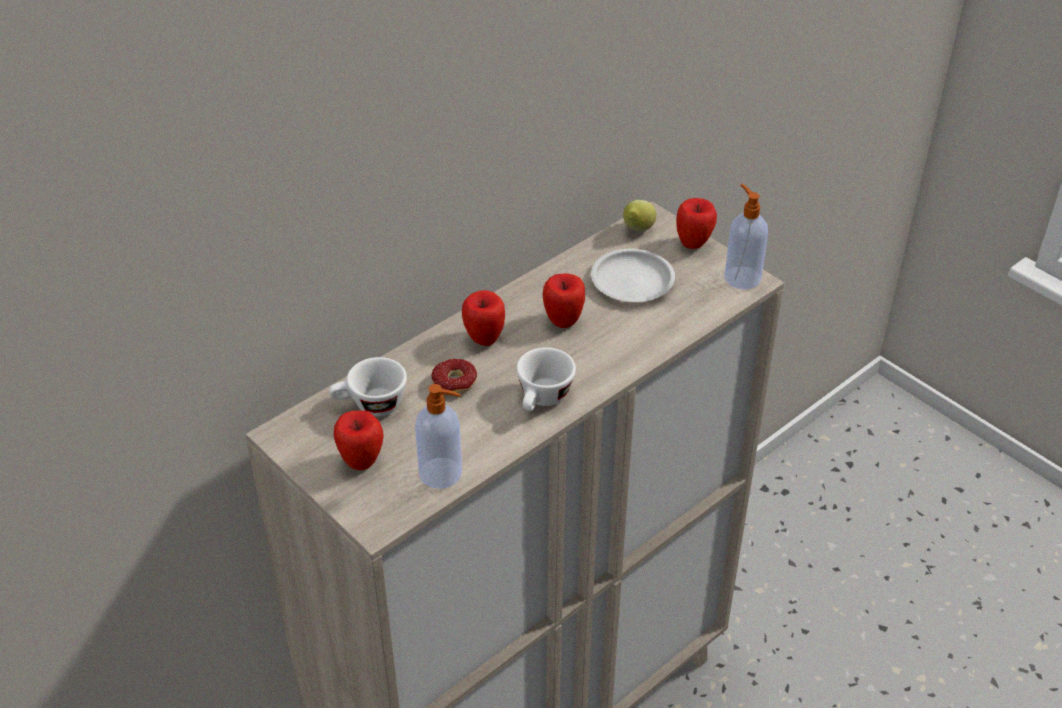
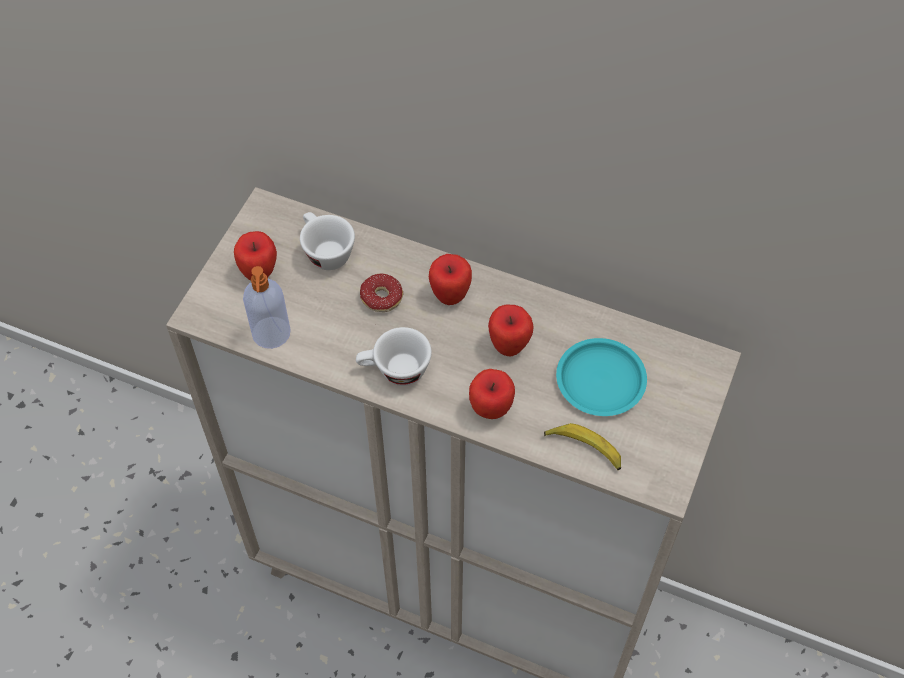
camera: 65 degrees right, 15 degrees up
(631, 280) = (600, 380): white plate -> turquoise plate
(637, 230) = (682, 357): lemon -> none
(693, 244) = (693, 414): apple -> apple (490, 410)
(693, 312) = (584, 449): none -> banana
(741, 277) = (665, 475): soap dispenser -> none

